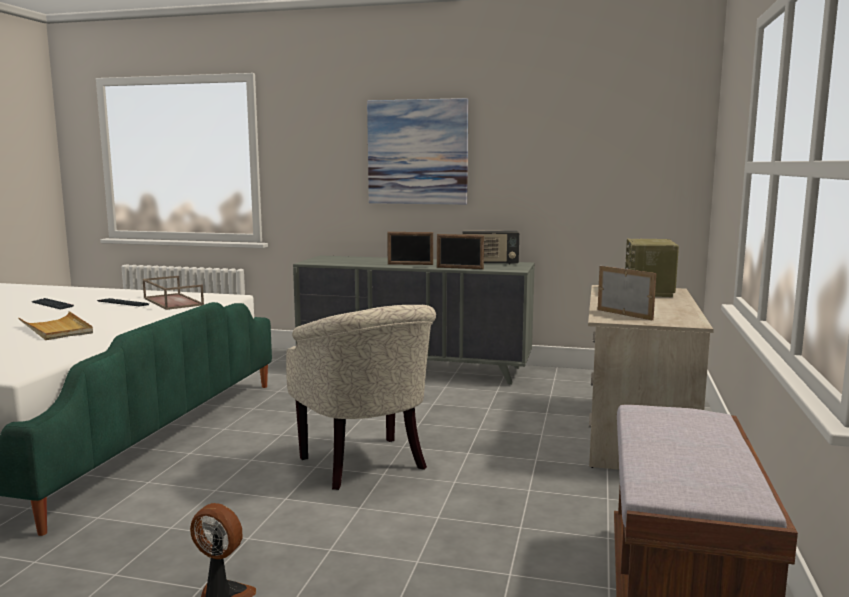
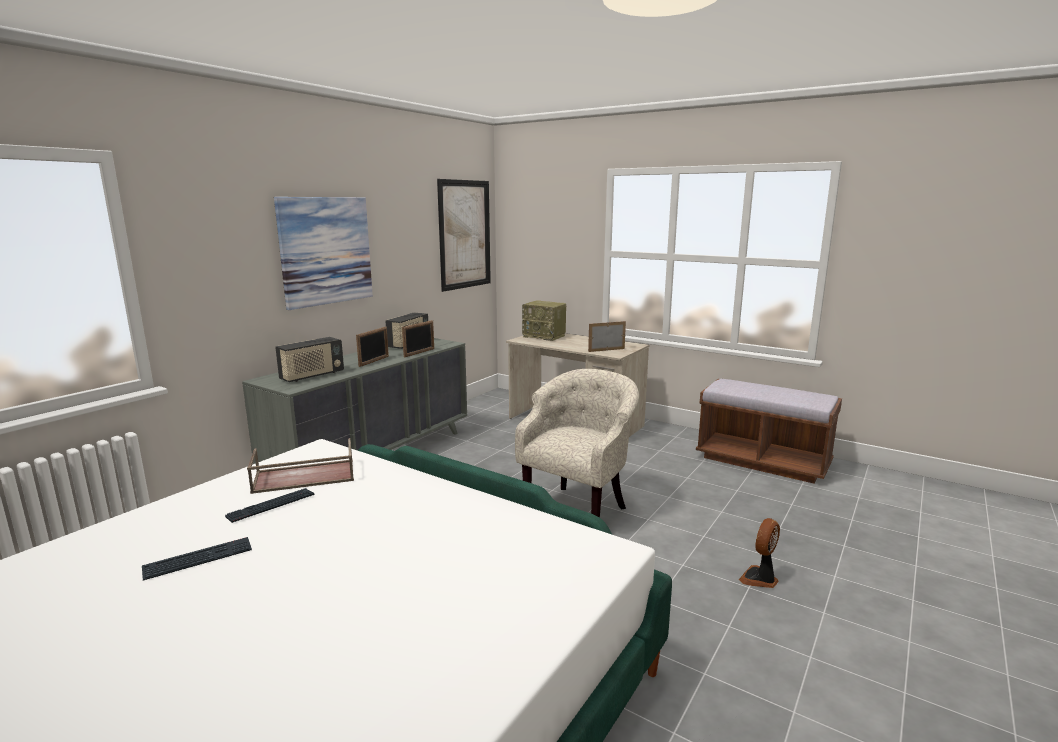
camera: 70 degrees left, 5 degrees up
(57, 329) = (403, 542): beige tray -> none
(346, 261) = (312, 376): none -> radio
(367, 465) = (579, 507): beige armchair -> beige armchair turned 45 degrees counterclockwise
(640, 144) = (465, 234): none -> picture

